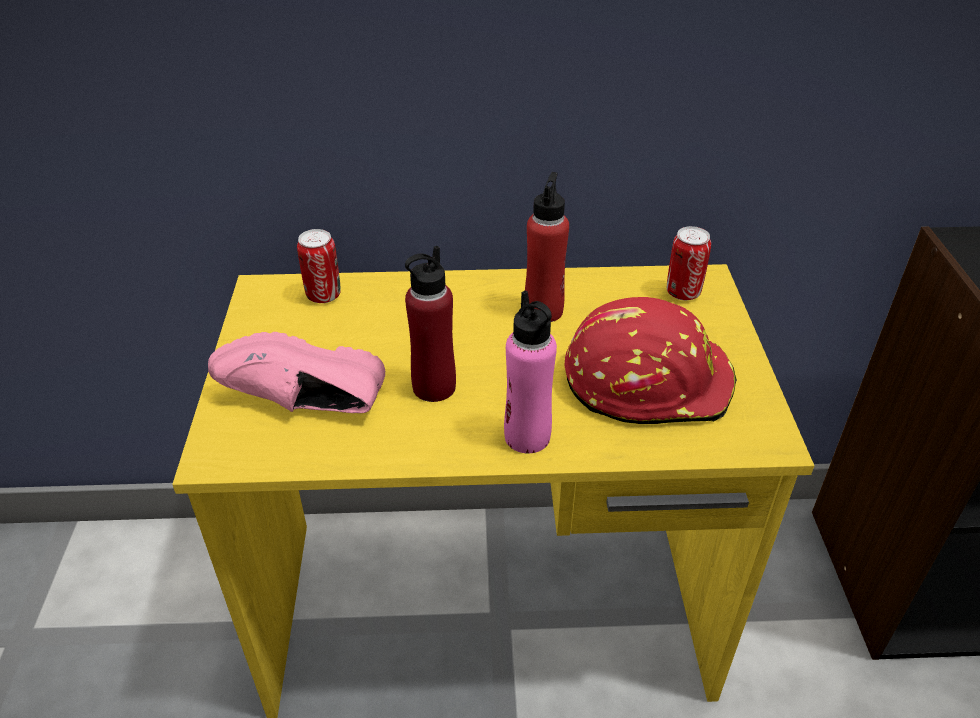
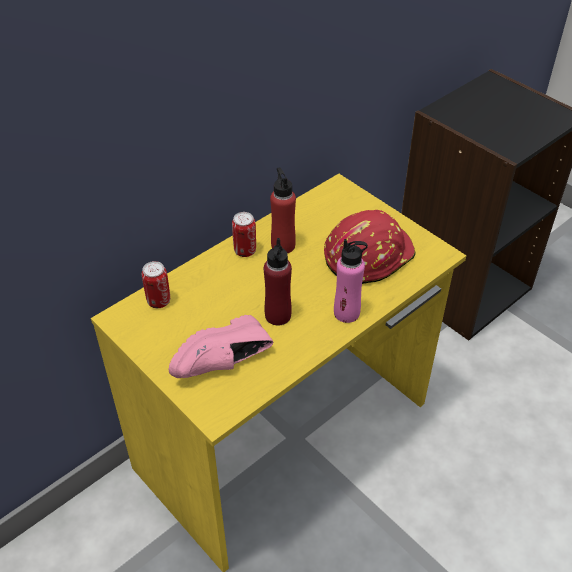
camera: 40 degrees left, 5 degrees up
(683, 292) = (336, 200): can -> can (245, 251)

